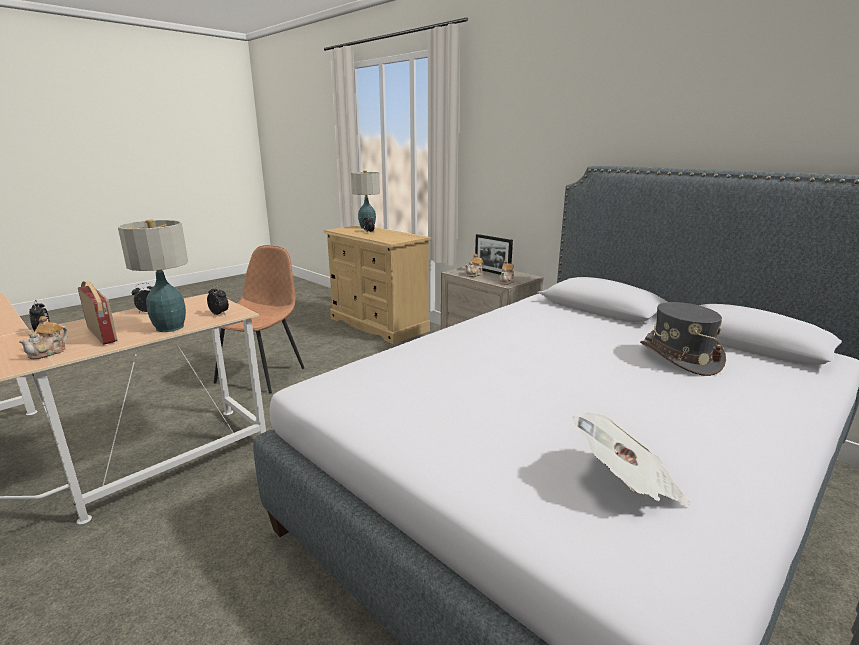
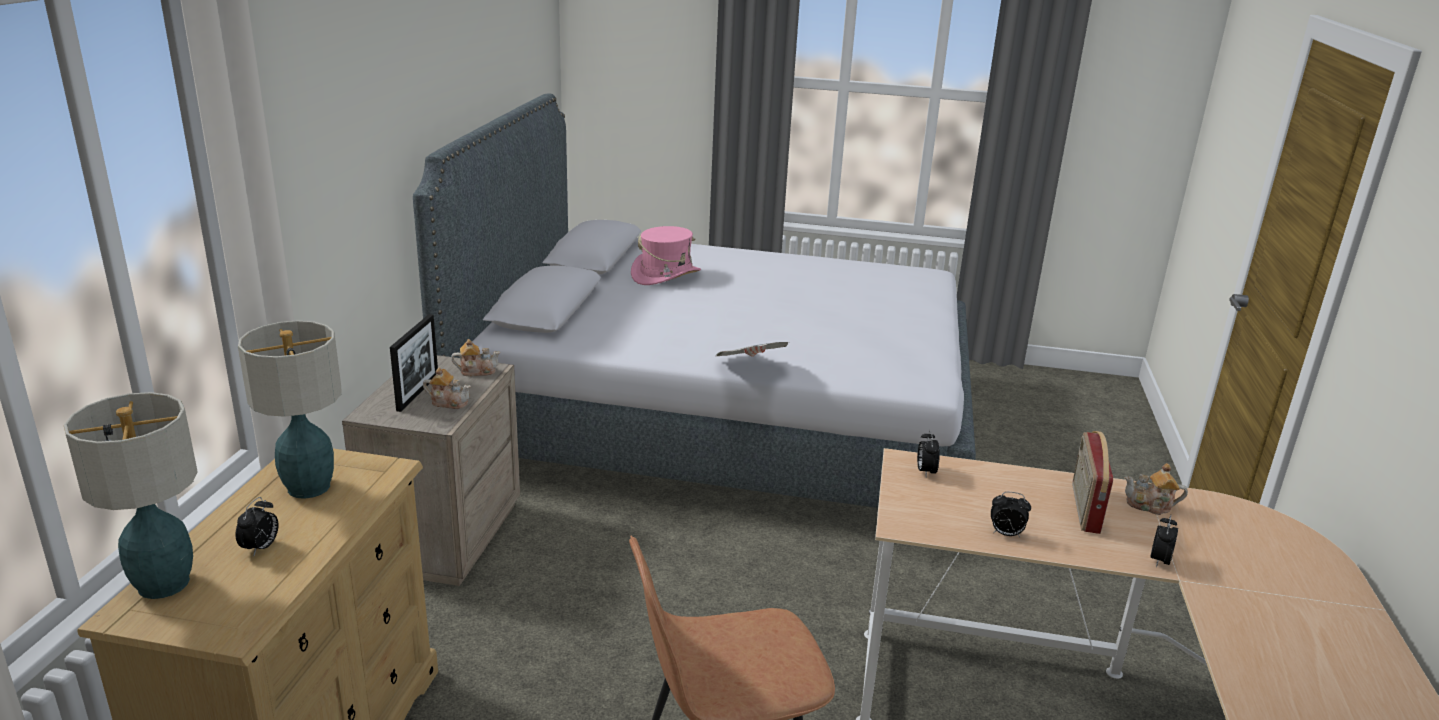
camera: 125 degrees left, 5 degrees up
(49, 352) = (1150, 506): teapot -> teapot turned 150 degrees counterclockwise
(169, 328) = (1003, 478): table lamp -> table lamp (310, 488)
(626, 483) = (869, 282): newspaper -> newspaper (750, 368)
(679, 357) = (666, 275): grey hat -> pink hat

